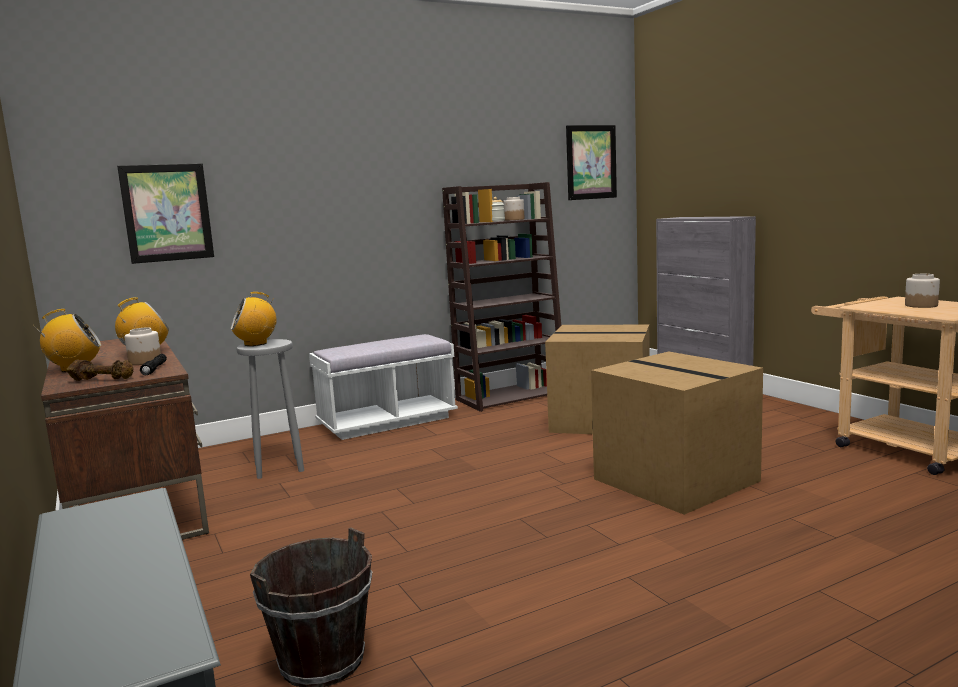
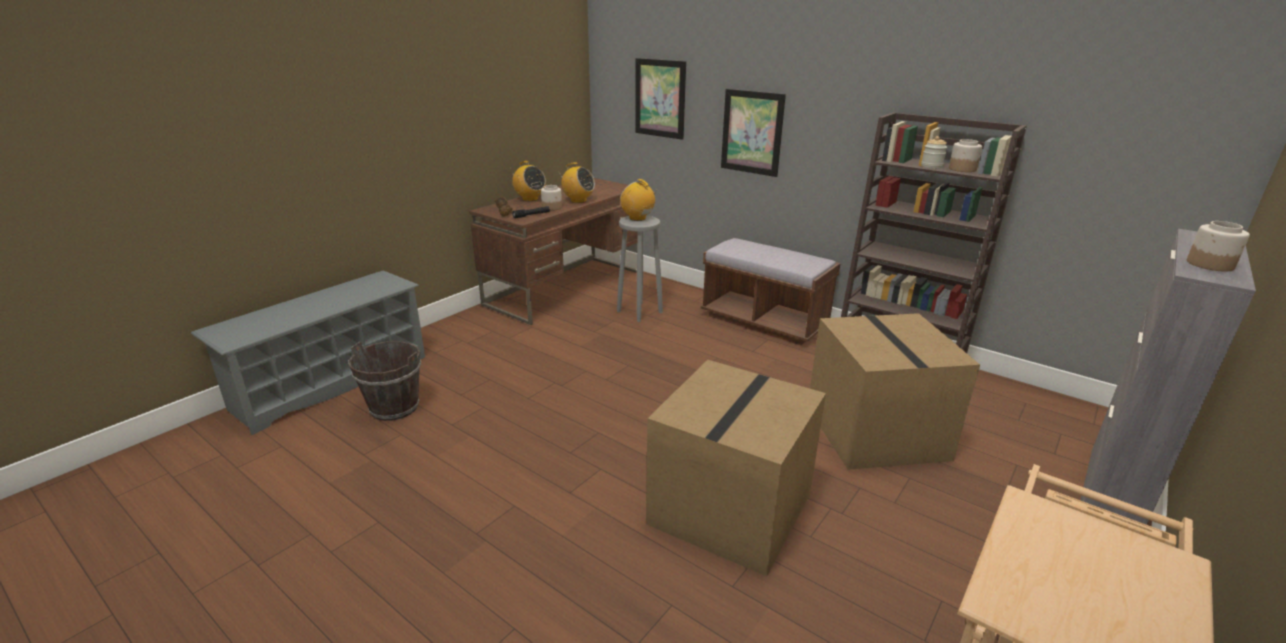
camera: 65 degrees right, 15 degrees up
(387, 422) = (764, 322): white bench -> brown bench
(591, 162) = (1171, 107): picture -> picture (752, 132)
(921, 305) = (1098, 580): jar -> jar (1210, 264)

